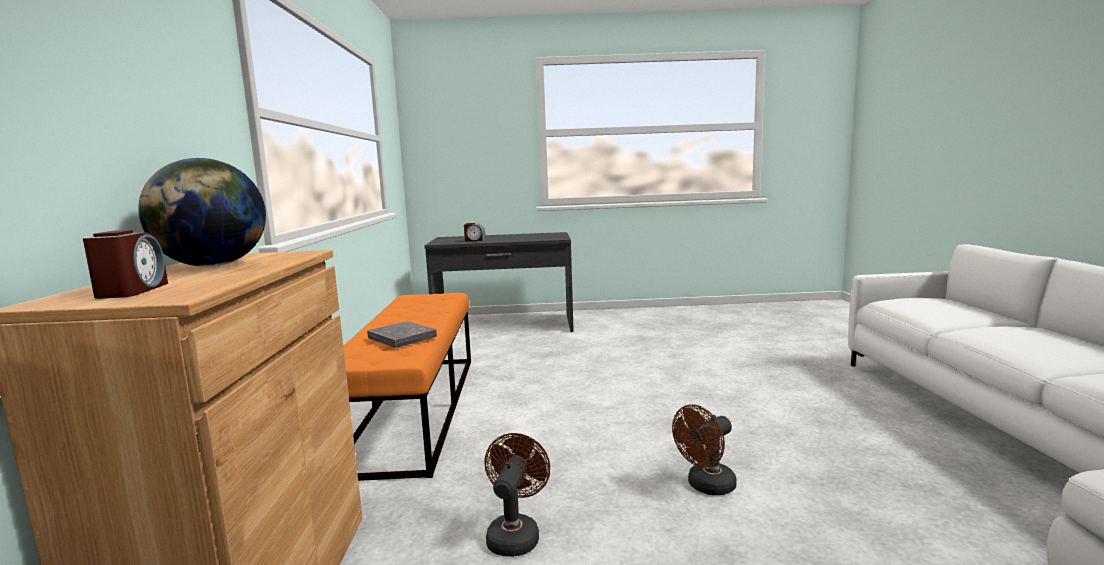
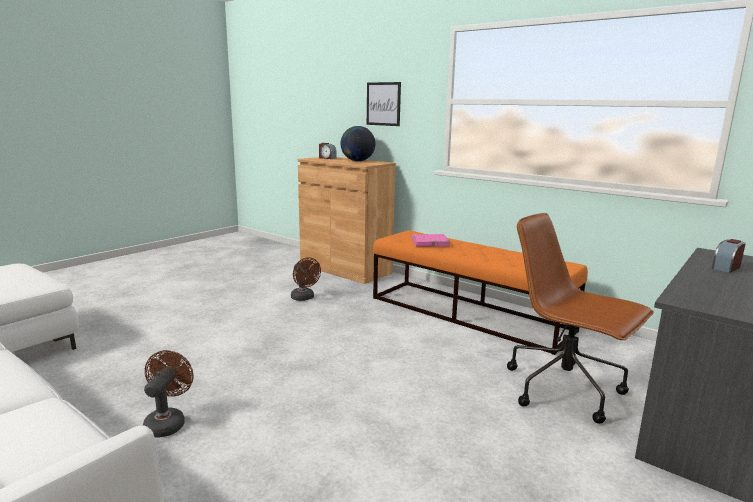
camera: 130 degrees right, 5 degrees up
(144, 96) = (383, 104): none -> picture
(402, 339) = (430, 243): grey book -> pink book
(526, 351) = (566, 390): none -> brown office chair
(706, 486) = (246, 338): brown fan -> brown fan (167, 422)

